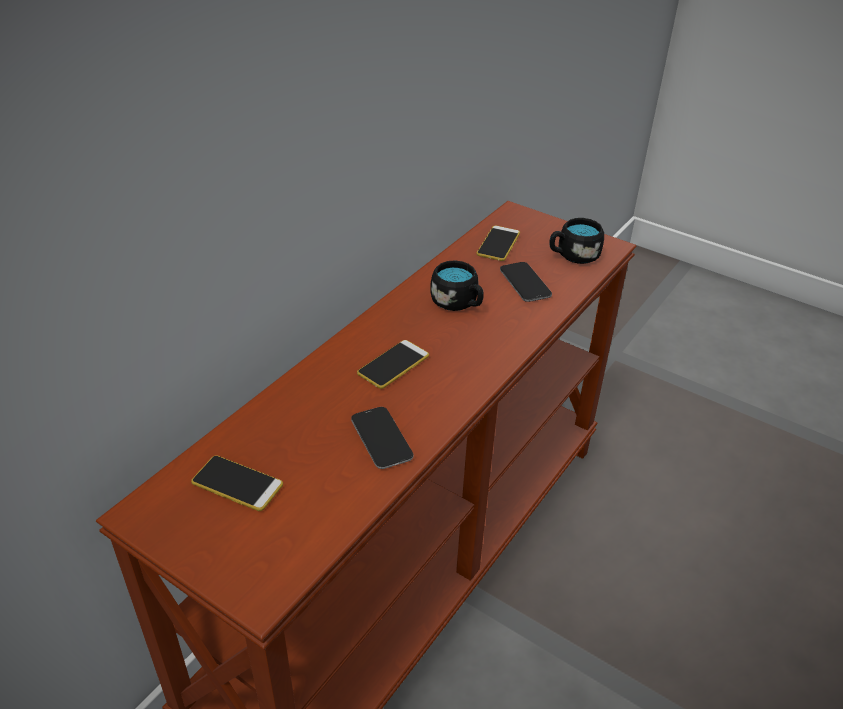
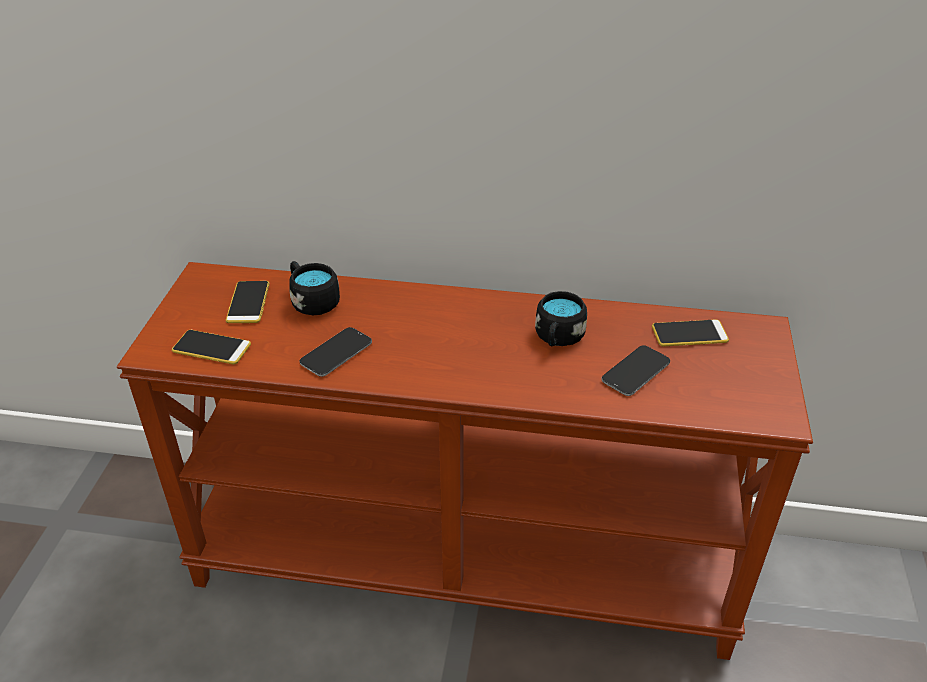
camera: 65 degrees right, 0 degrees up
(393, 365) = (434, 329): phone -> phone (211, 348)
(573, 255) = (727, 393): black mug -> black mug (312, 301)

